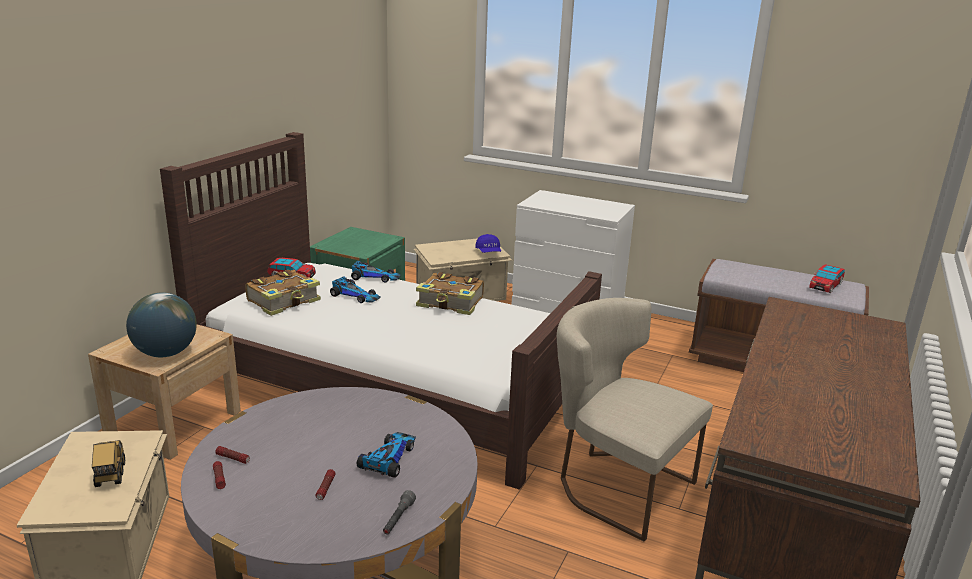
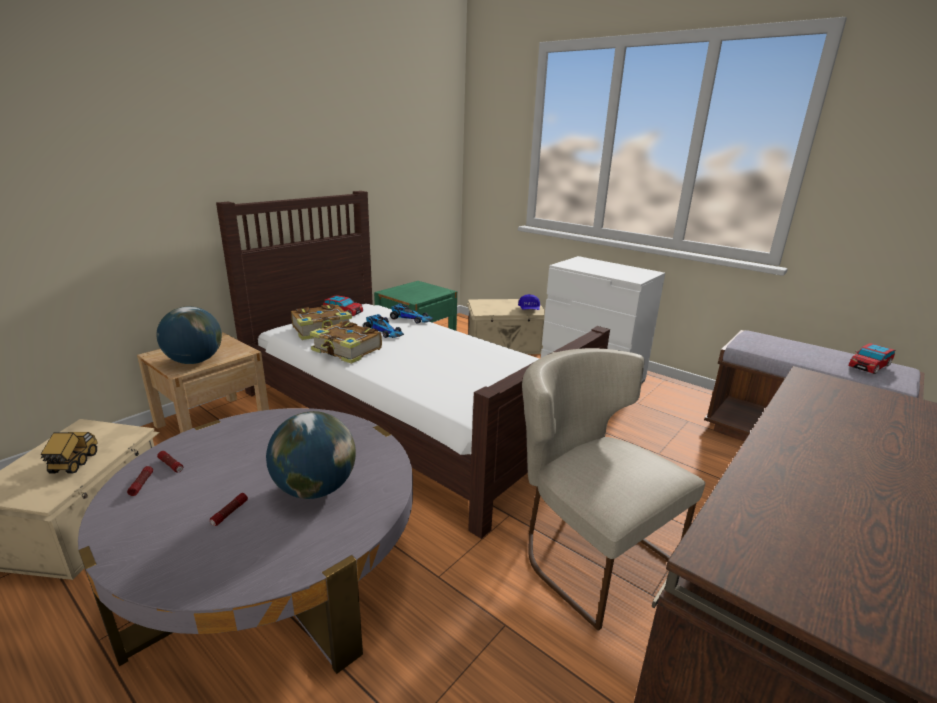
camera: 15 degrees right, 0 degrees up
(388, 458) = (315, 489): toy car -> globe
(398, 518) = (276, 565): grey flashlight -> none
(451, 303) = (465, 345): book -> book (347, 351)

